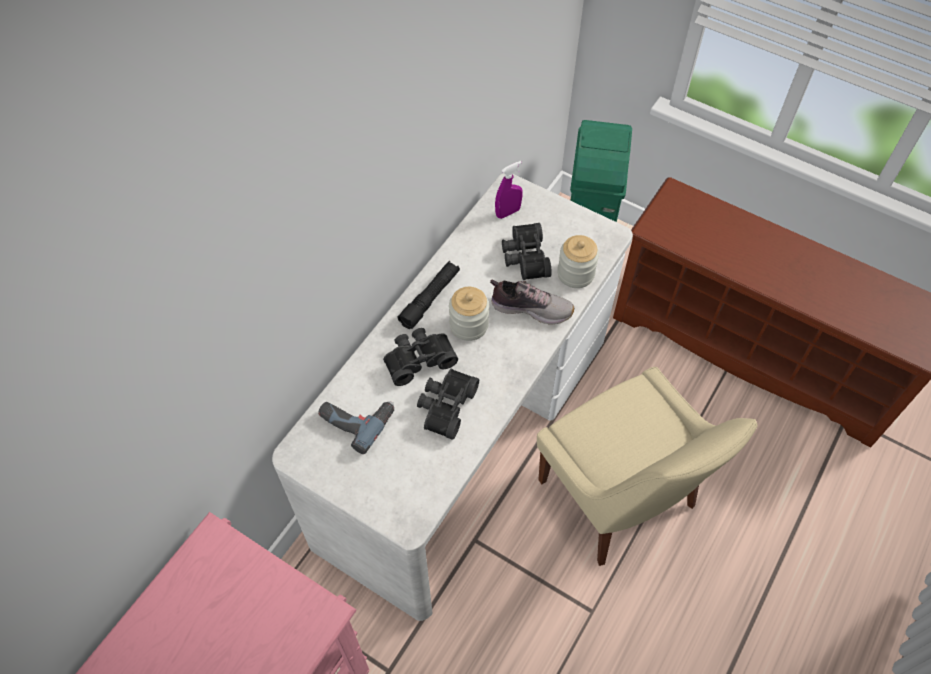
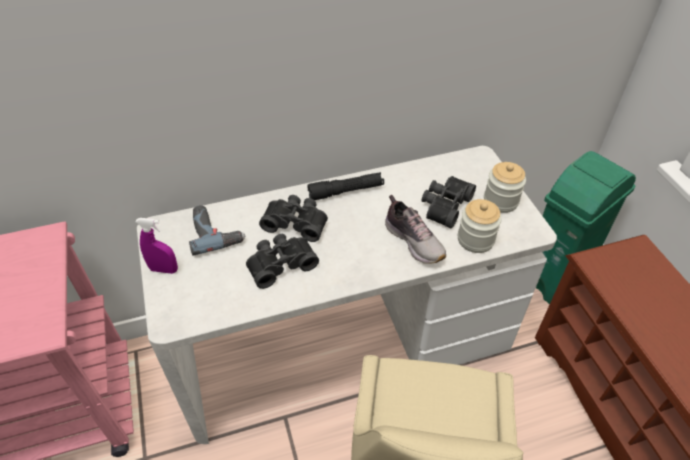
camera: 40 degrees right, 10 degrees down
(468, 325) = (355, 223): jar -> jar (500, 201)
(508, 212) = (462, 171): purple spray bottle -> purple spray bottle (164, 269)

